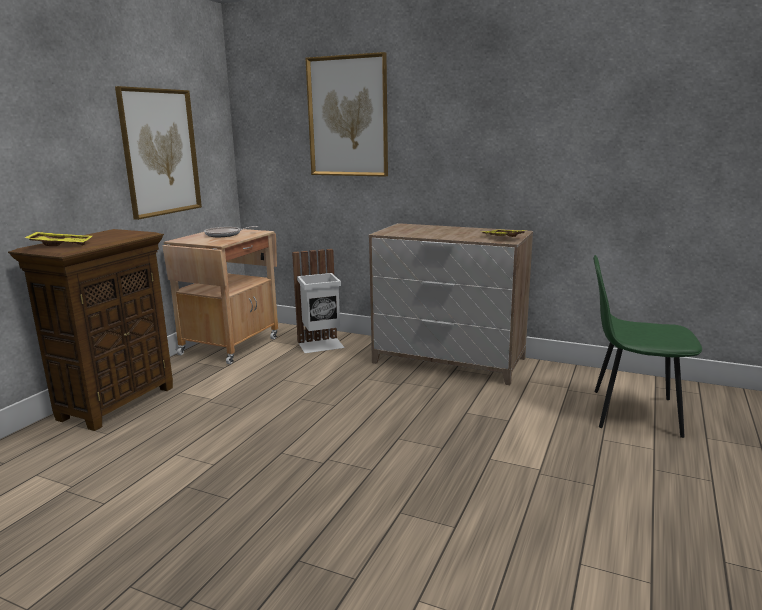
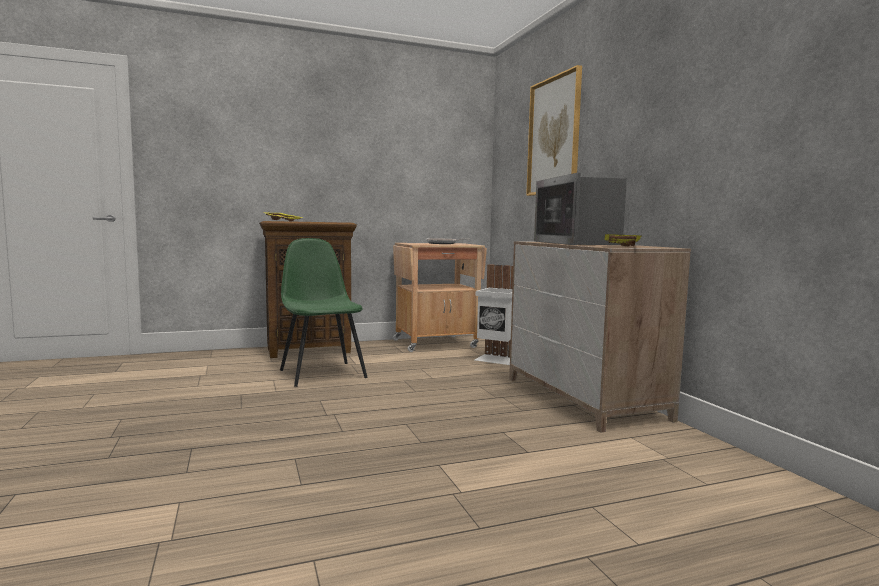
camera: 45 degrees right, 10 degrees down
(160, 152) = (406, 172): picture -> none
(433, 231) = (577, 243): none -> microwave
(632, 412) = (701, 507): green chair -> green chair (322, 373)

